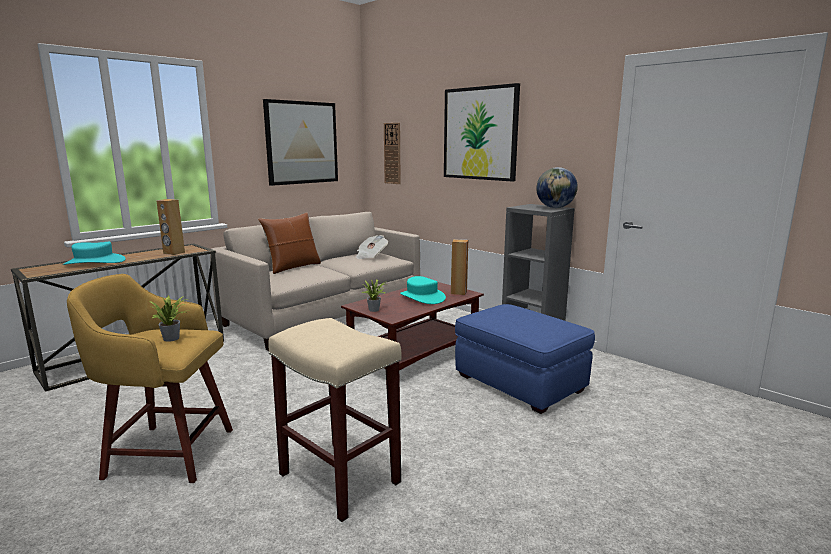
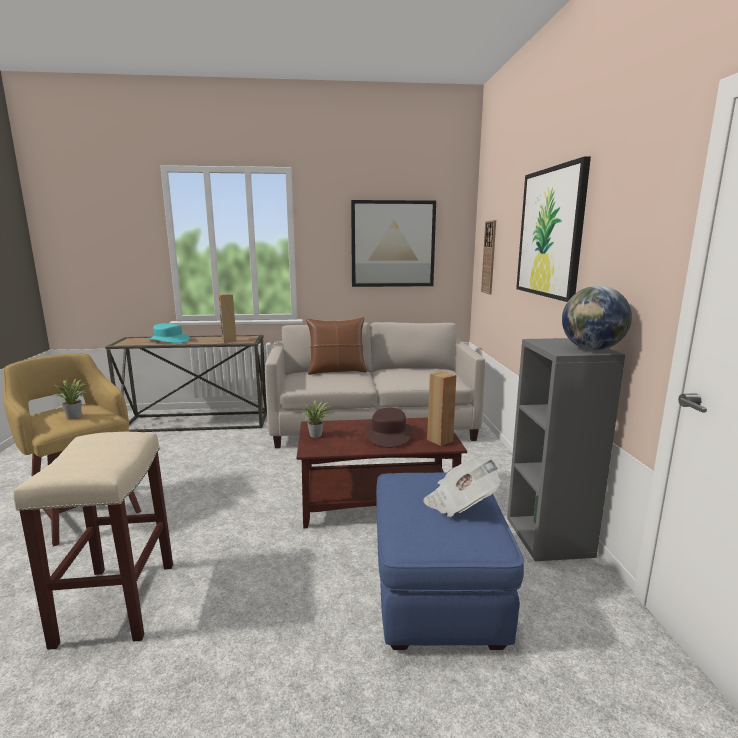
camera: 40 degrees right, 0 degrees up
(370, 256) = (428, 373): newspaper -> newspaper (460, 503)
(422, 297) = (388, 435): turquoise hat -> brown hat

